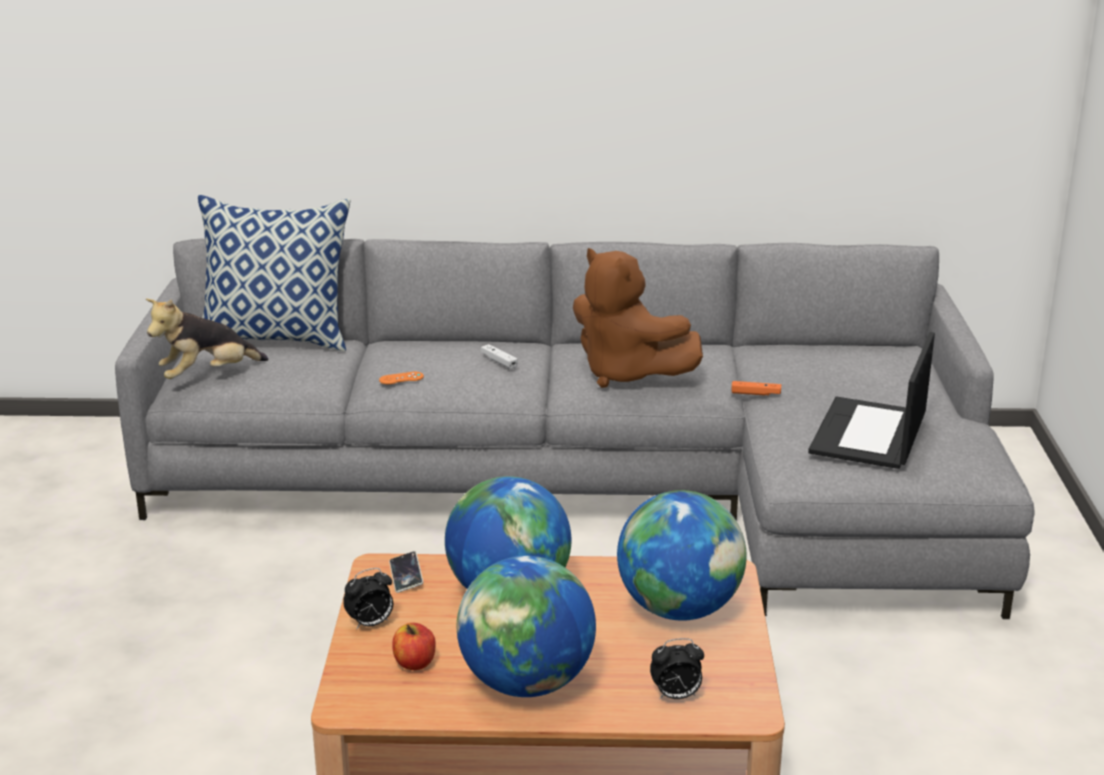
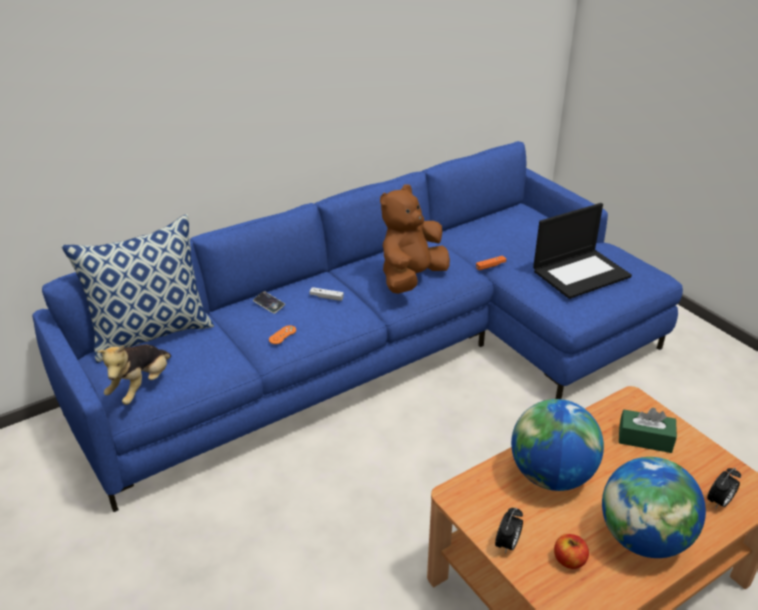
camera: 35 degrees left, 10 degrees up
(406, 575) = (479, 493): phone -> phone (269, 304)
(599, 491) = (388, 354): grey sofa -> blue sofa
(626, 374) = (411, 278): brown plush toy -> brown plush toy turned 120 degrees clockwise
(679, 609) = (645, 439): globe -> green tissue box
(869, 435) = (581, 273): laptop -> laptop turned 105 degrees counterclockwise

